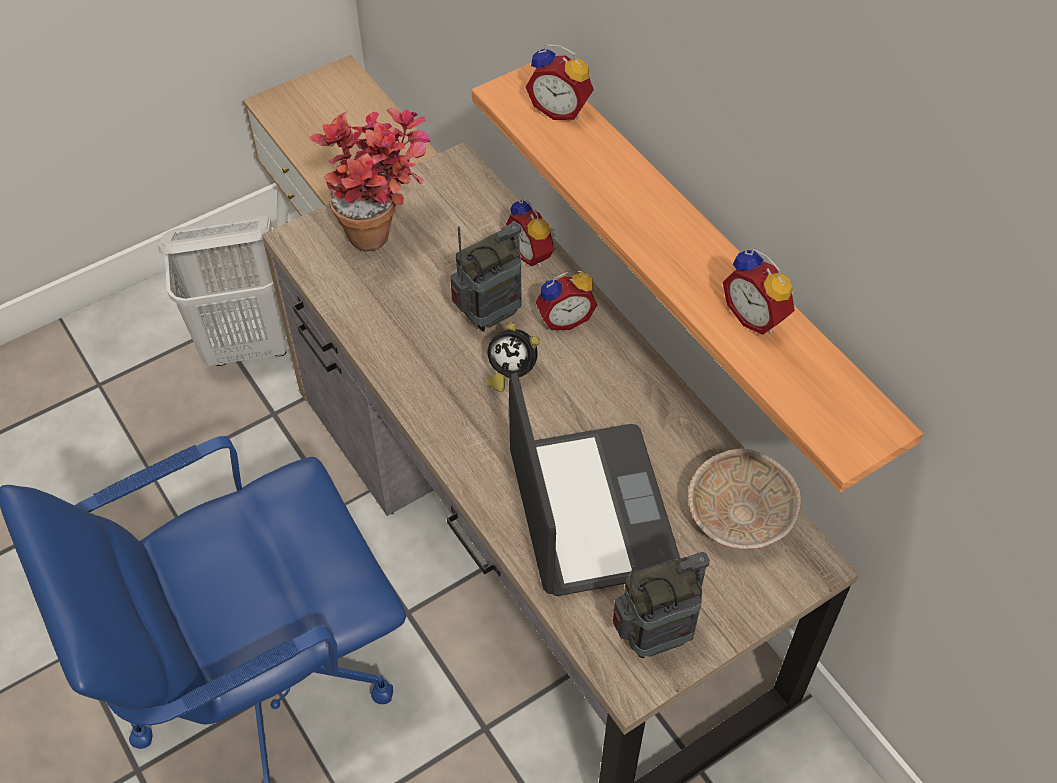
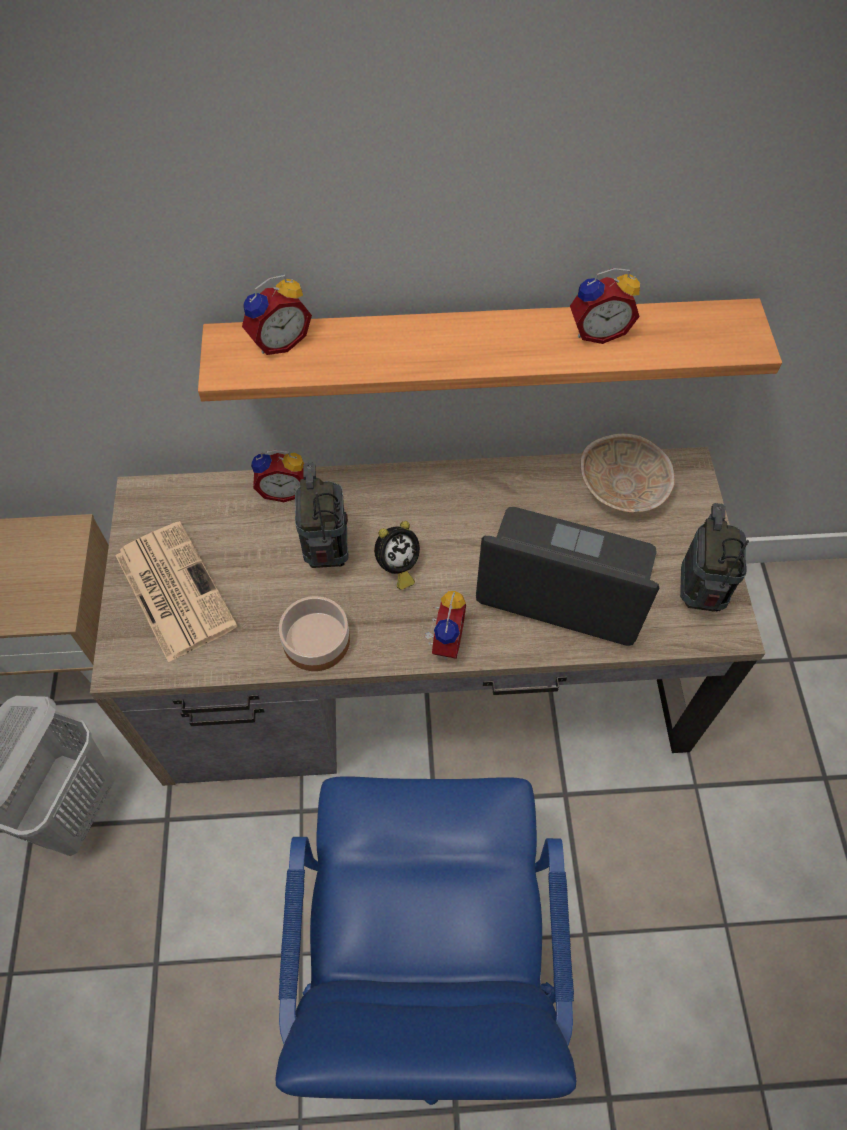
camera: 60 degrees left, 5 degrees up
(384, 233) = (173, 589): potted plant -> newspaper
(397, 351) = (315, 641): none -> bowl
(564, 318) = (368, 503): alarm clock -> alarm clock (444, 641)

